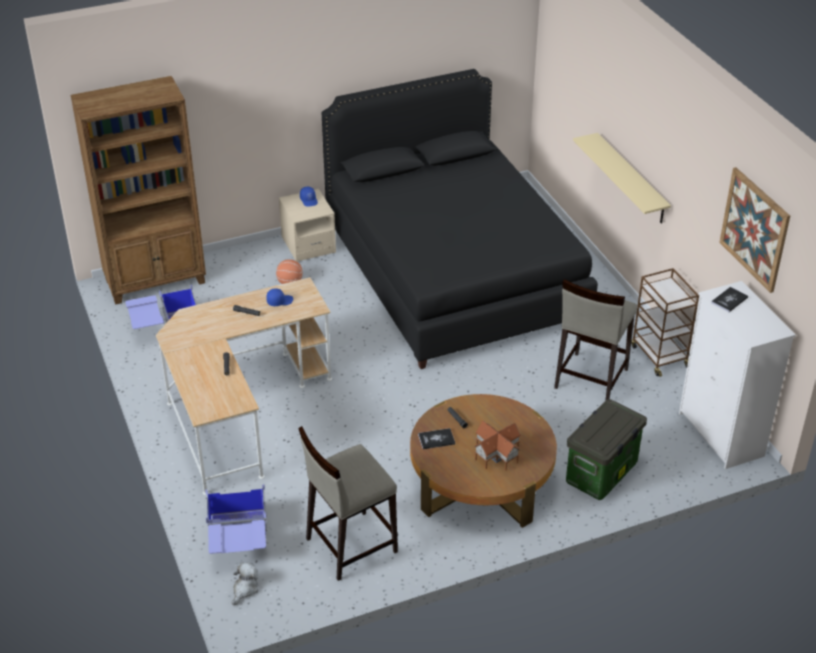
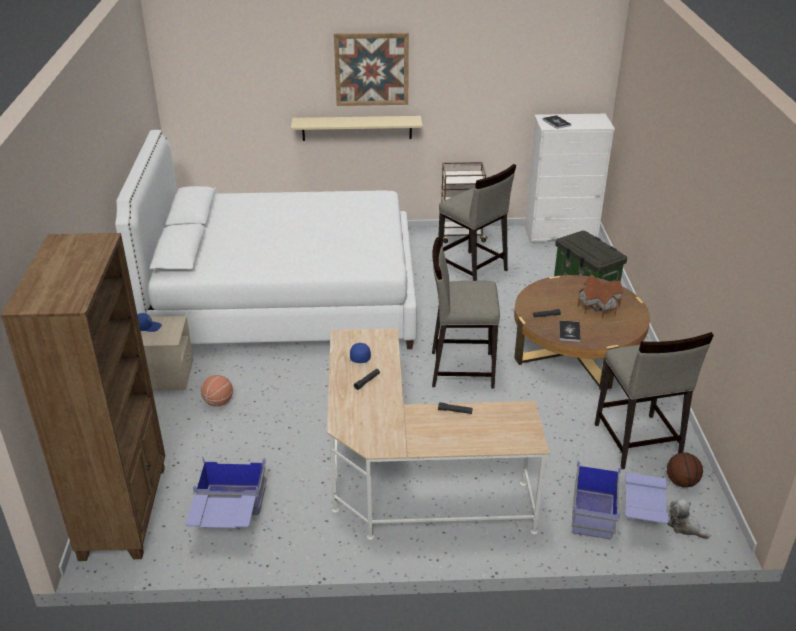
camera: 70 degrees left, 5 degrees down
(304, 583) = (682, 482): none -> basketball
(405, 407) = (461, 369): none -> beige stool
(453, 273) = (285, 300): black bed -> white bed
(754, 229) = (534, 67): picture -> picture (371, 69)

